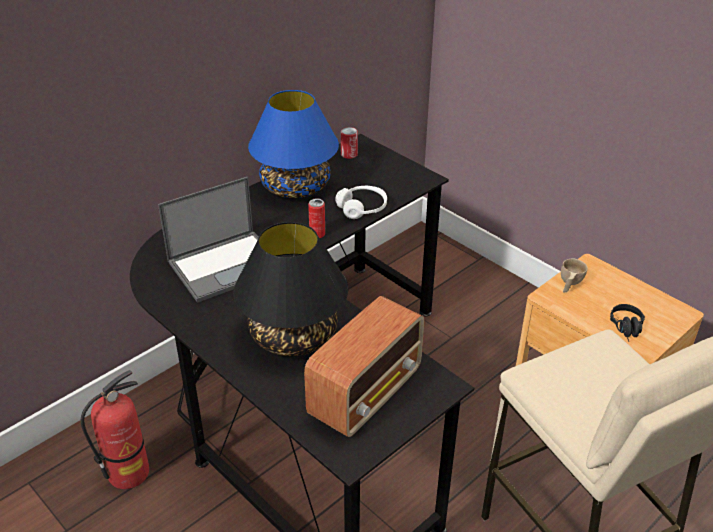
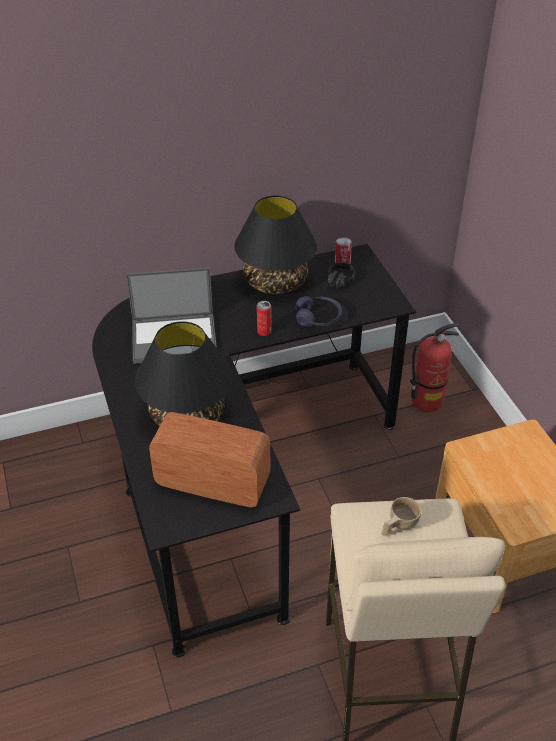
camera: 25 degrees right, 5 degrees up
(128, 473) = (74, 480): fire extinguisher -> fire extinguisher (427, 401)
(296, 186) = (276, 281): blue table lamp -> black table lamp
(362, 208) = (318, 318): white headphones -> purple headphones
(366, 393) = (211, 482): radio -> radio turned 135 degrees counterclockwise
(569, 284) = (494, 444): beige cup -> beige cup (398, 526)
(627, 330) = (518, 505): black headphones -> black headphones (338, 283)

